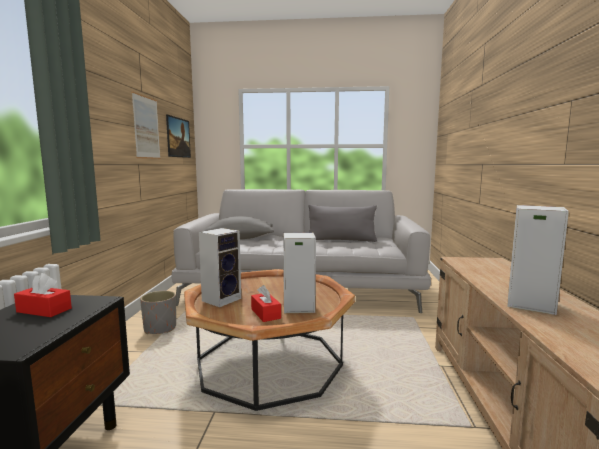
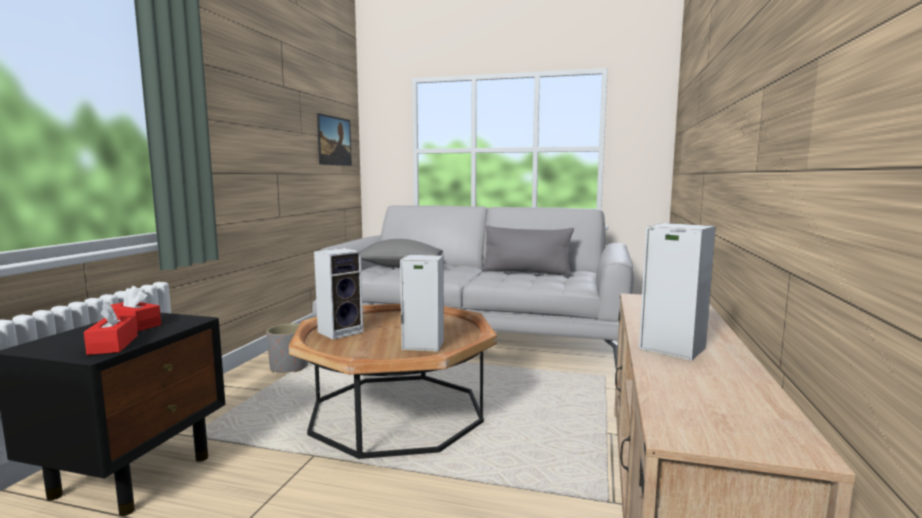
camera: 10 degrees right, 0 degrees up
(146, 127) = (288, 129): picture -> none
(265, 314) = (380, 349): red tissue box -> red tissue box (113, 345)

